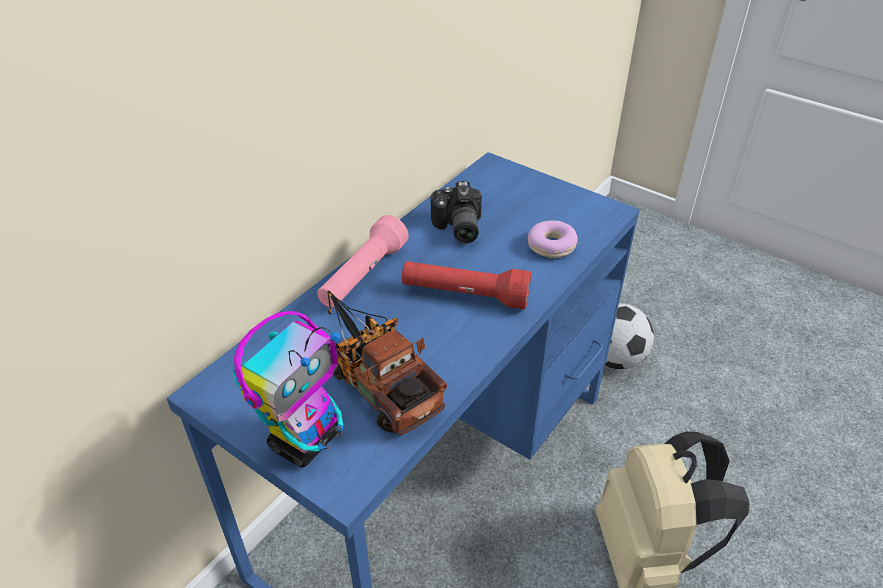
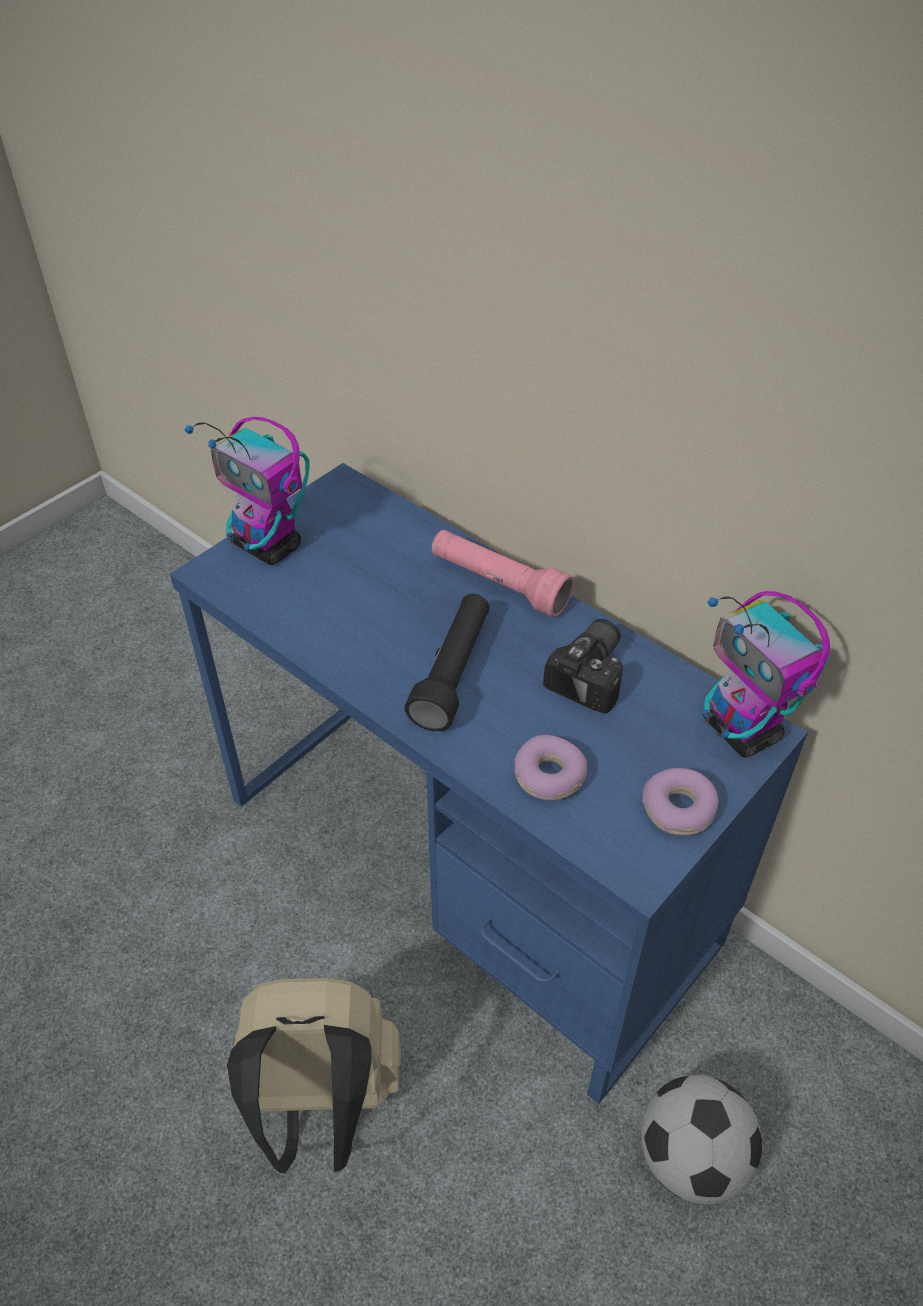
camera: 95 degrees right, 5 degrees up
(376, 380) = (330, 593): toy truck -> none
(456, 228) = (593, 675): camera -> camera turned 120 degrees clockwise
(465, 295) = (453, 672): red flashlight -> black flashlight
(493, 172) = (742, 731): none -> toy robot
(560, 196) = (678, 809): none -> donut

